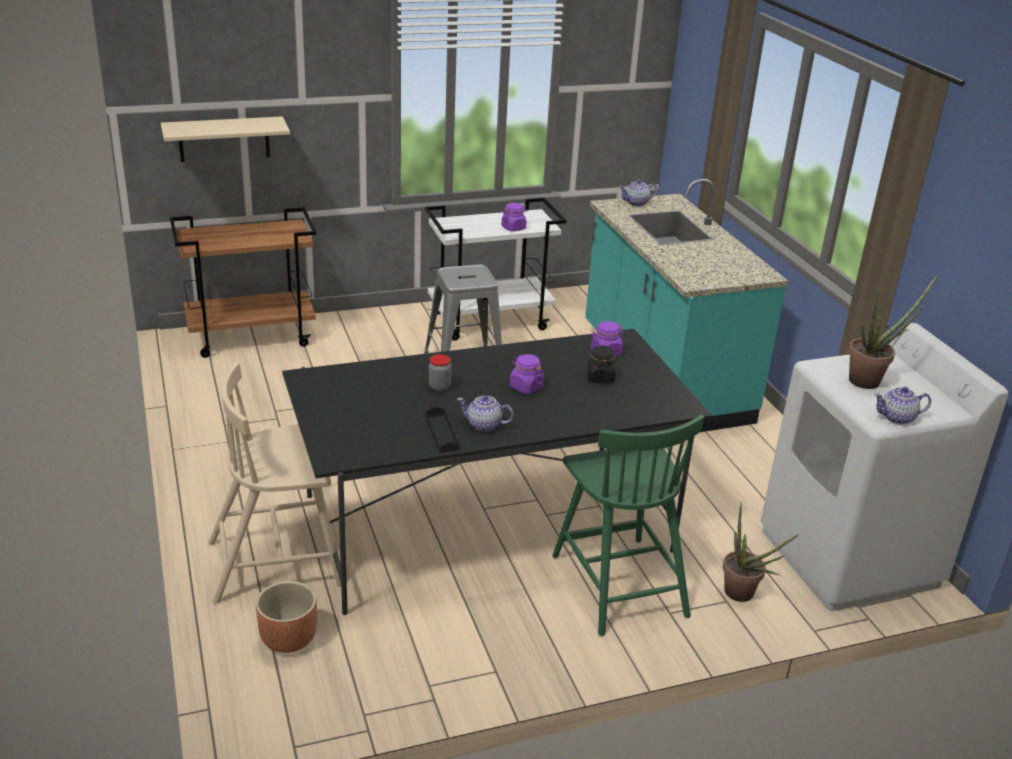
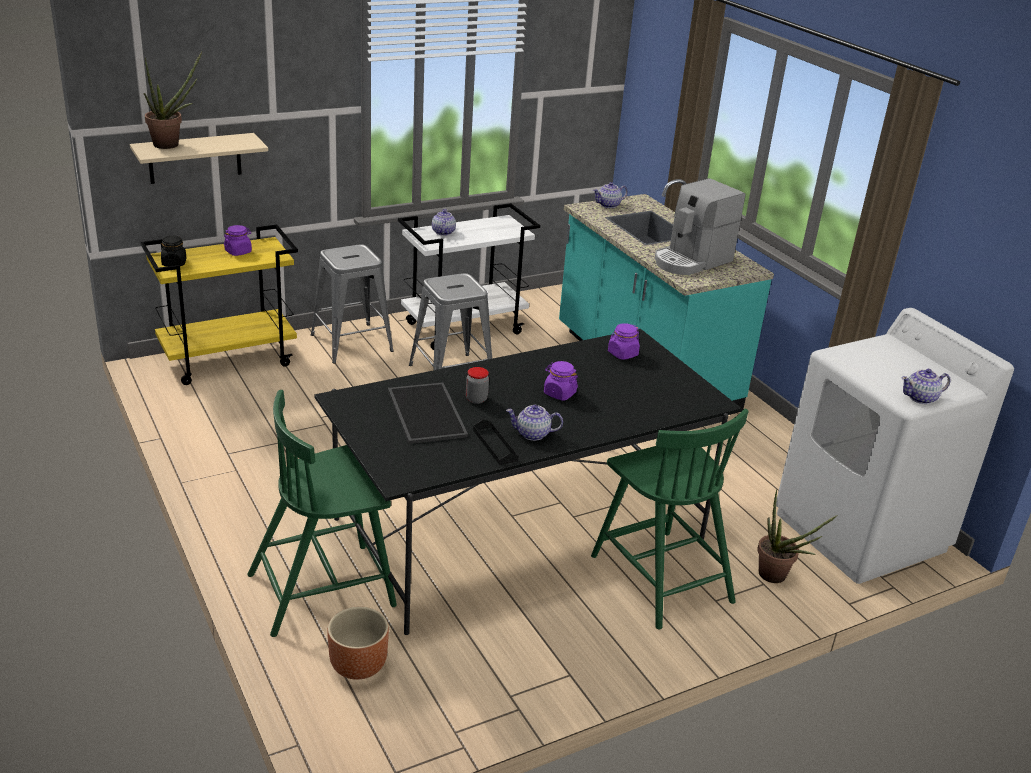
camera: 10 degrees left, 0 degrees up
(252, 336) = (229, 359): brown cart -> yellow cart
(277, 562) = (324, 589): beige chair -> green chair
(374, 328) = (351, 343): none -> grey stool
(383, 396) = (424, 413): none -> tray
(468, 223) = (443, 232): none -> teapot
(513, 228) = (488, 235): purple jar -> purple jar (238, 252)
(600, 378) = (626, 379): black jar -> black jar (174, 263)
(703, 263) = (691, 261): none -> coffee machine
(870, 380) = (884, 364): potted plant -> potted plant (172, 144)

